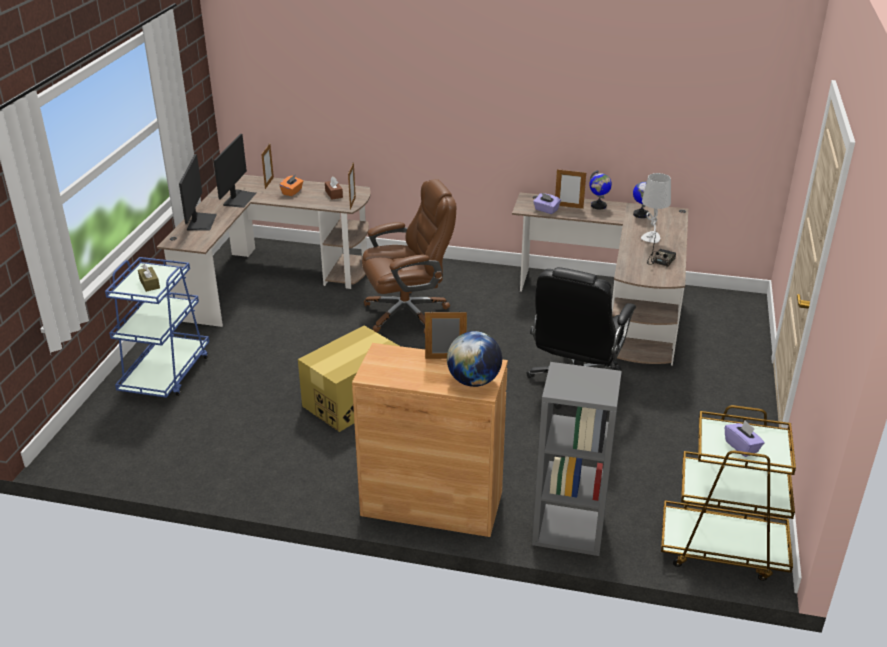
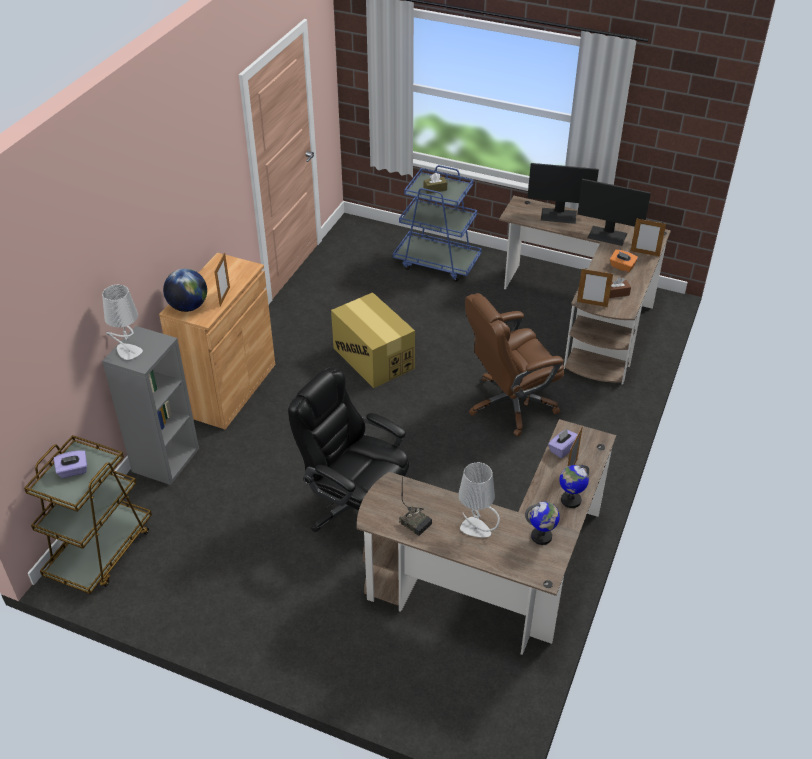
camera: 100 degrees right, 10 degrees up
(408, 313) = (510, 404): brown office chair -> brown office chair turned 75 degrees clockwise
(592, 390) = (128, 352): none -> grey table lamp

